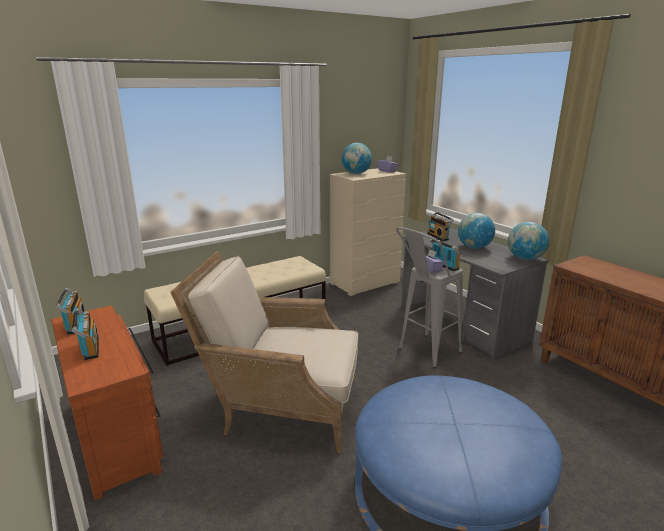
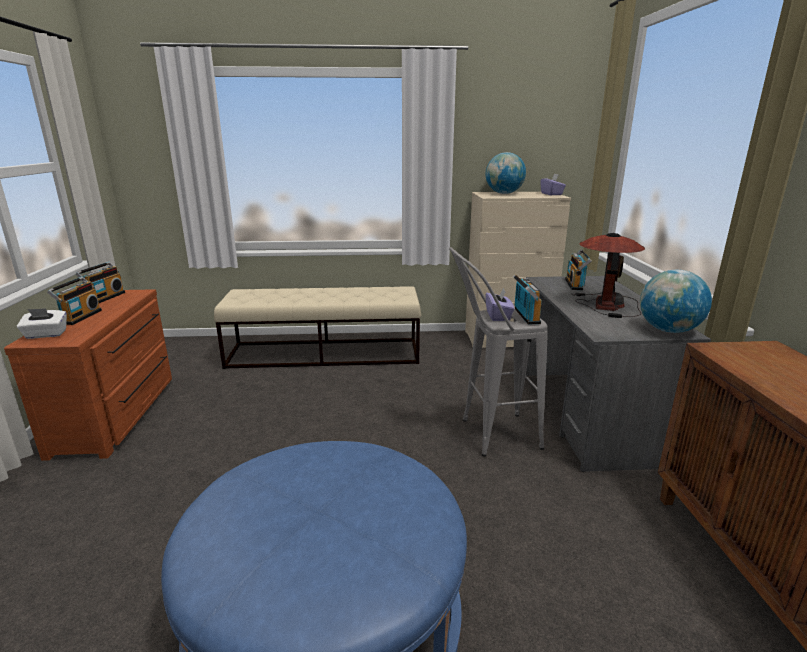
camera: 30 degrees right, 0 degrees up
(90, 373) = (46, 334): none -> white tissue box
(280, 405) = (269, 436): beige armchair -> none
(474, 247) = (607, 304): globe -> table lamp

